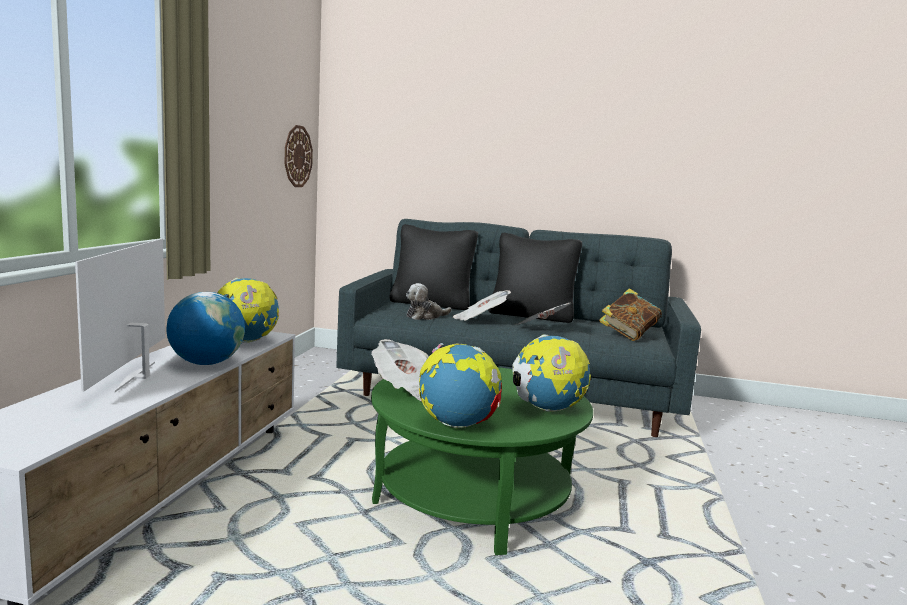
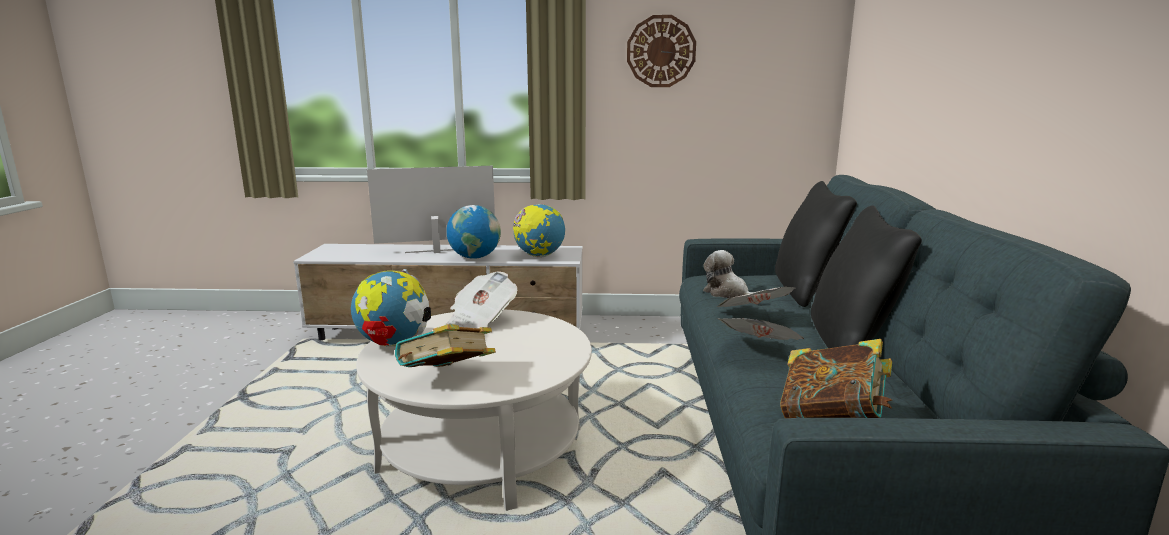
camera: 80 degrees right, 5 degrees up
(297, 156) = (784, 96): wall clock -> wall clock (661, 51)
(474, 498) = (482, 449): green coffee table -> white coffee table
(547, 409) = (447, 378): globe -> book

